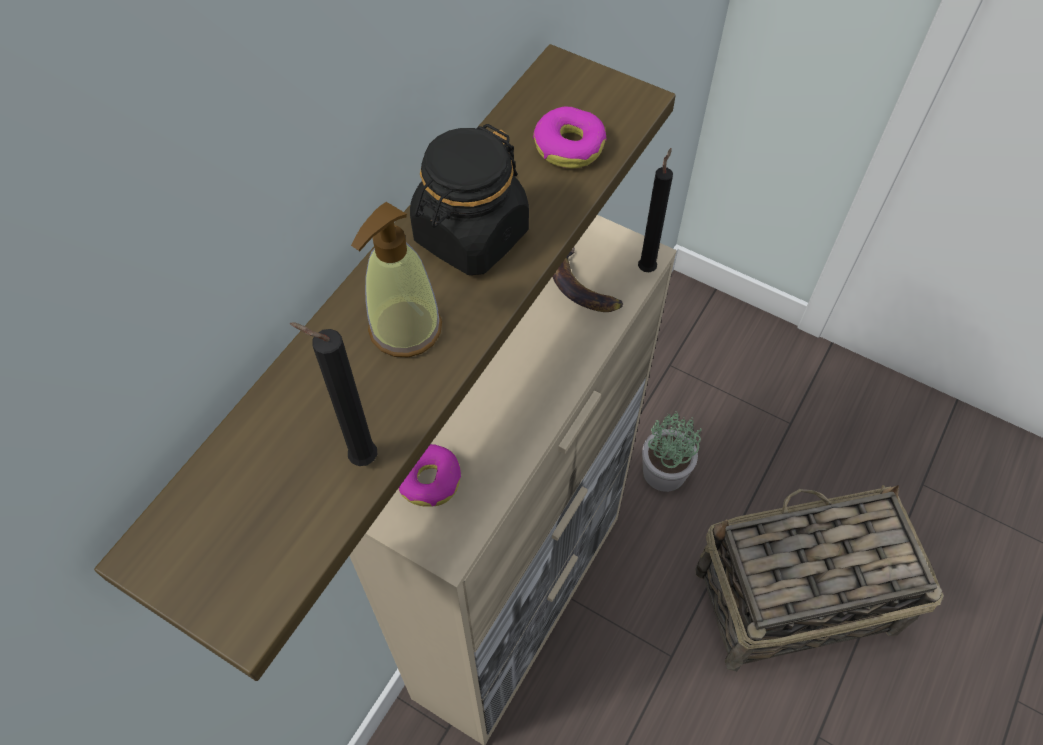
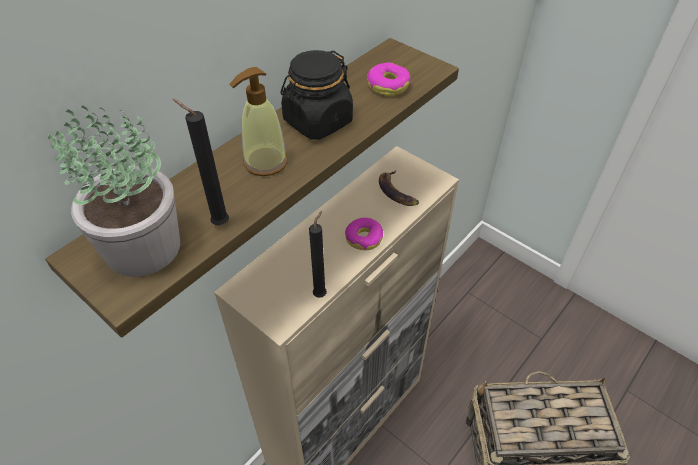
camera: 10 degrees right, 10 degrees down
(429, 480) = (278, 283): donut -> donut (364, 238)
(647, 267) = (439, 186): black candle -> black candle (321, 293)
(665, 472) = (455, 356): potted plant -> potted plant (142, 249)

